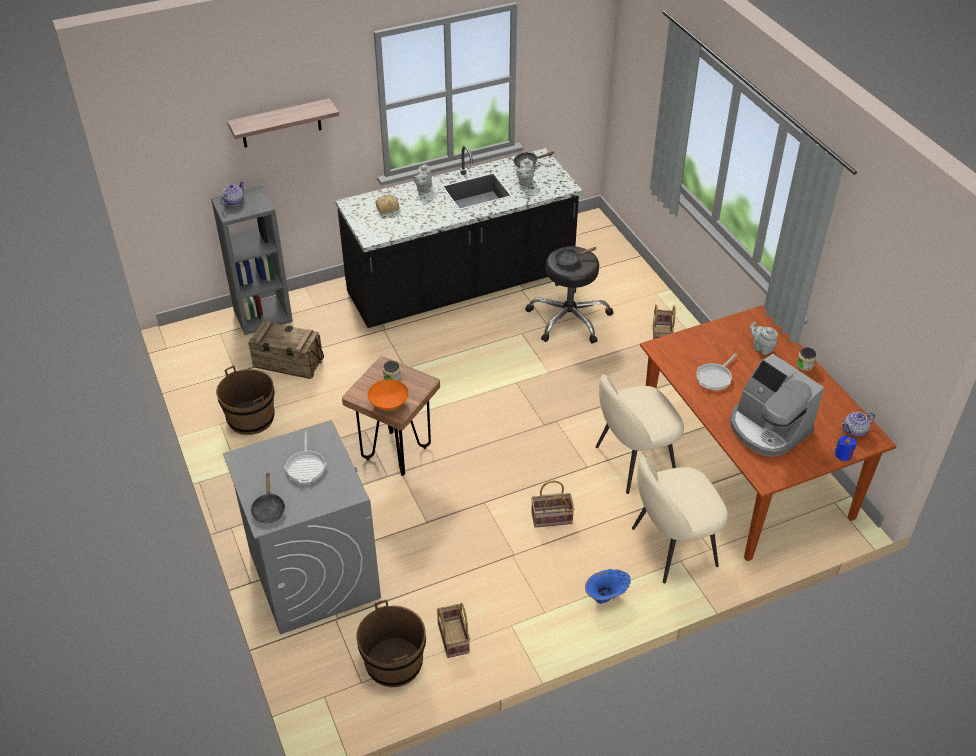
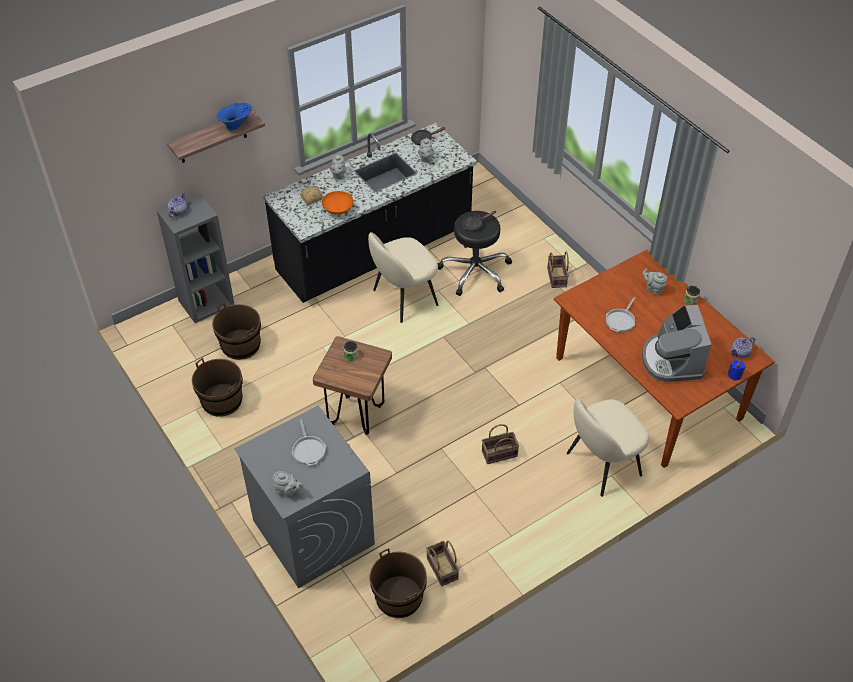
camera: 10 degrees left, 5 degrees up
(268, 509) = (288, 492): black frying pan -> grey teapot
(287, 363) = (240, 345): crate -> brown bucket
(388, 404) = (354, 380): orange bowl -> orange bowl (338, 210)
(606, 597) = (558, 515): blue vase -> blue vase (236, 126)
(633, 462) = (556, 395): beige chair -> beige chair (403, 298)
(767, 428) = (671, 360): coffee machine -> coffee machine turned 45 degrees clockwise

